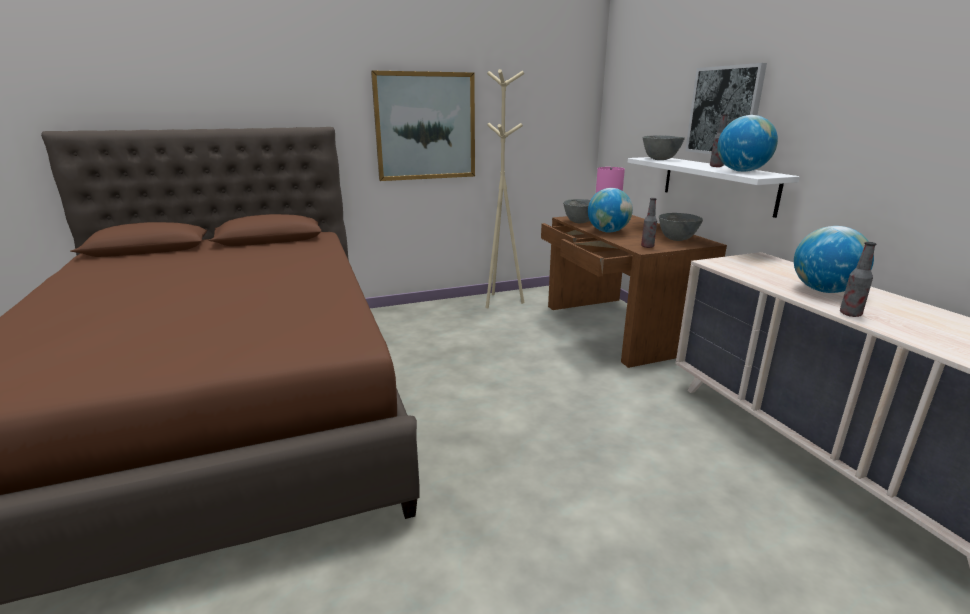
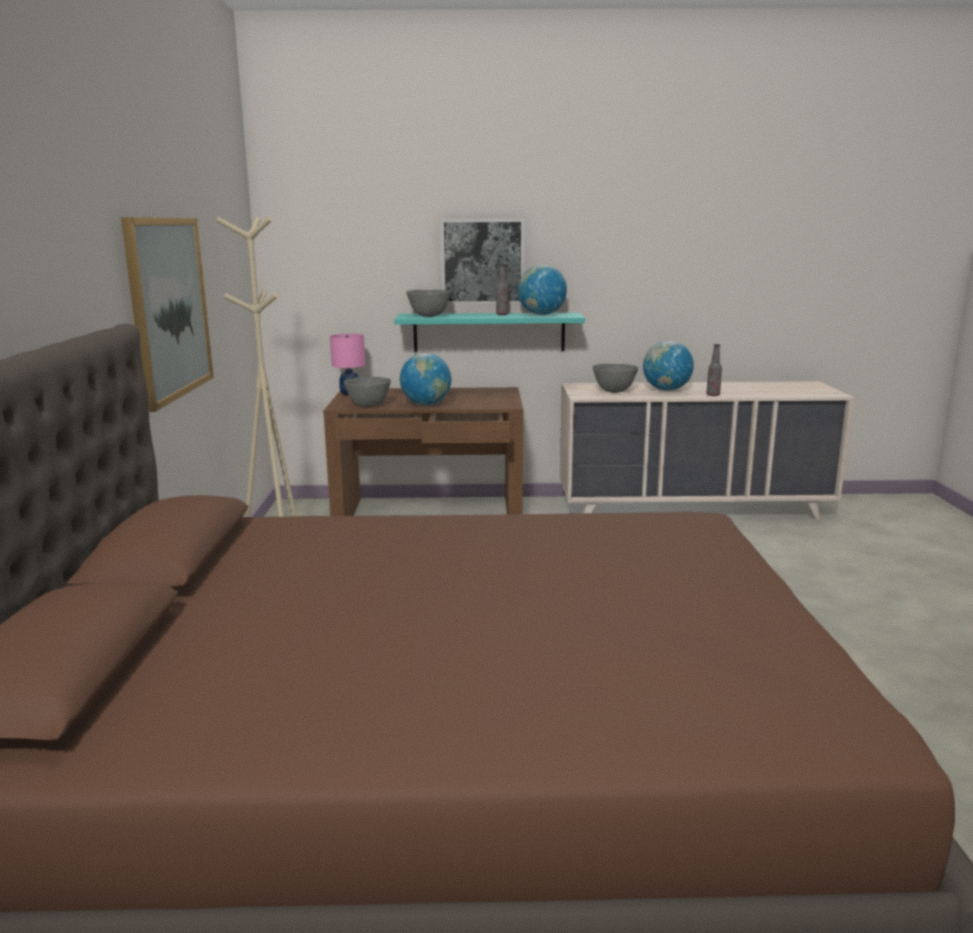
camera: 70 degrees left, 5 degrees down
(647, 246) = (499, 403): bottle -> none
(677, 239) = (484, 393): grey bowl -> grey bowl (614, 391)
(717, 184) = (489, 332): white shelf -> turquoise shelf

